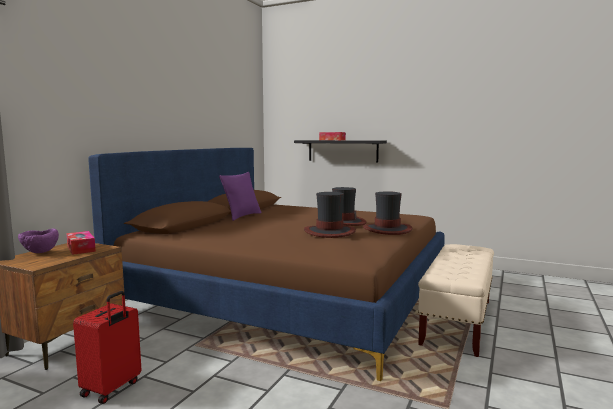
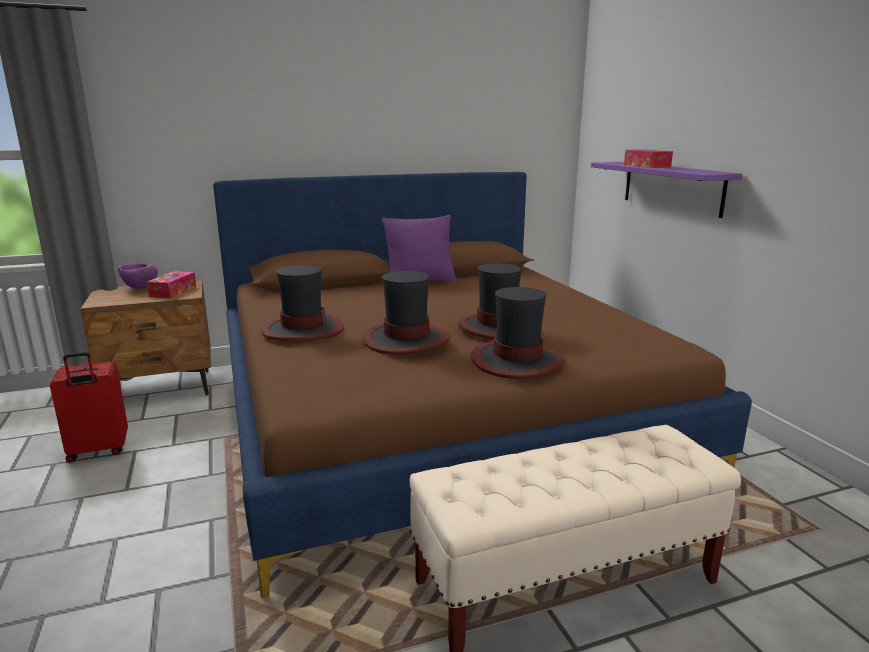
camera: 45 degrees right, 10 degrees up
(261, 241) = (302, 330): none -> hat
(342, 150) = (671, 187): black shelf -> purple shelf

